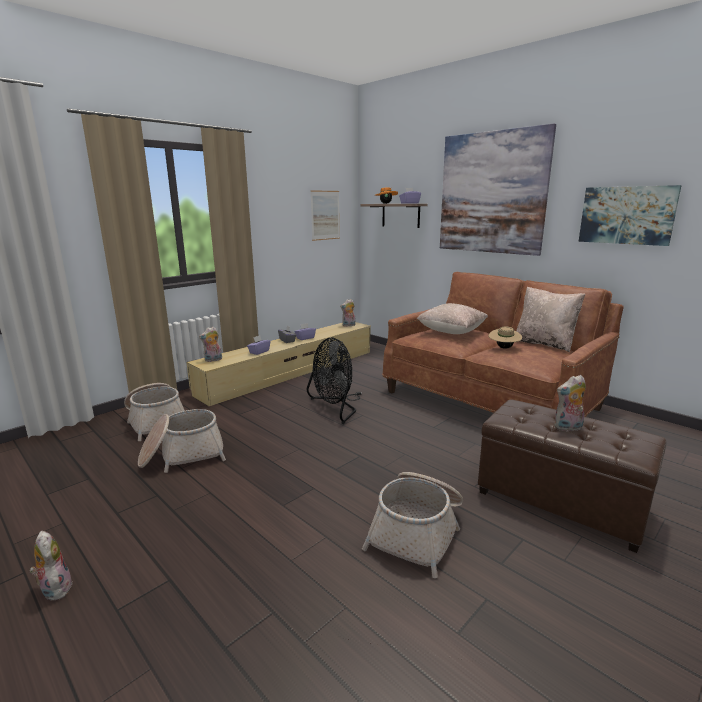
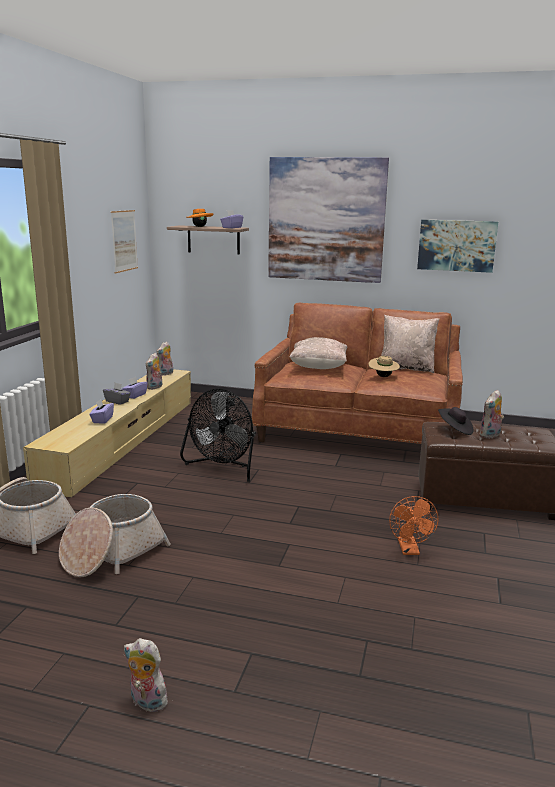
camera: 30 degrees left, 0 degrees up
(213, 360) = (57, 438): plush toy -> plush toy (155, 387)
(417, 531) = (410, 550): basket -> orange fan
(530, 413) = (455, 430): none -> black hat

